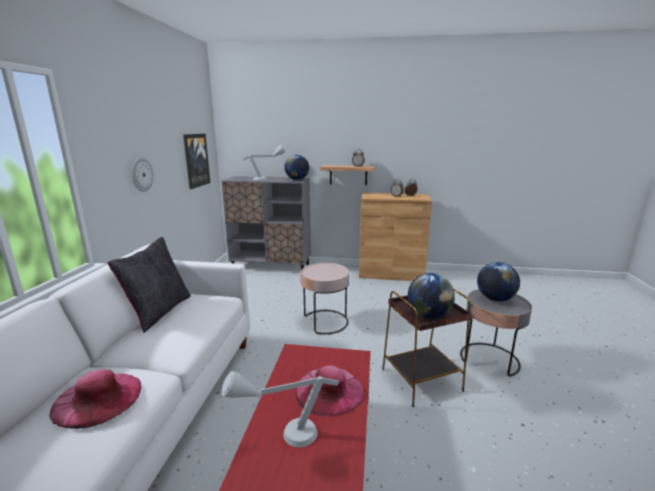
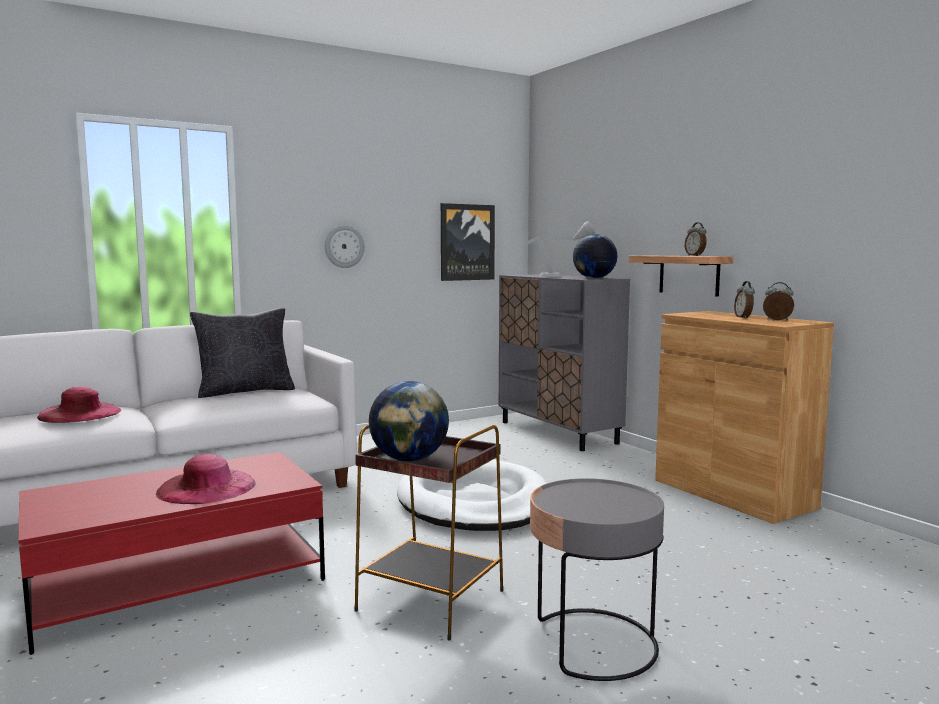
camera: 50 degrees right, 10 degrees down
(282, 437) = (107, 490): grey table lamp -> none
(325, 322) = (474, 502): pink side table -> white dog bed
(495, 299) = (602, 497): globe -> none

